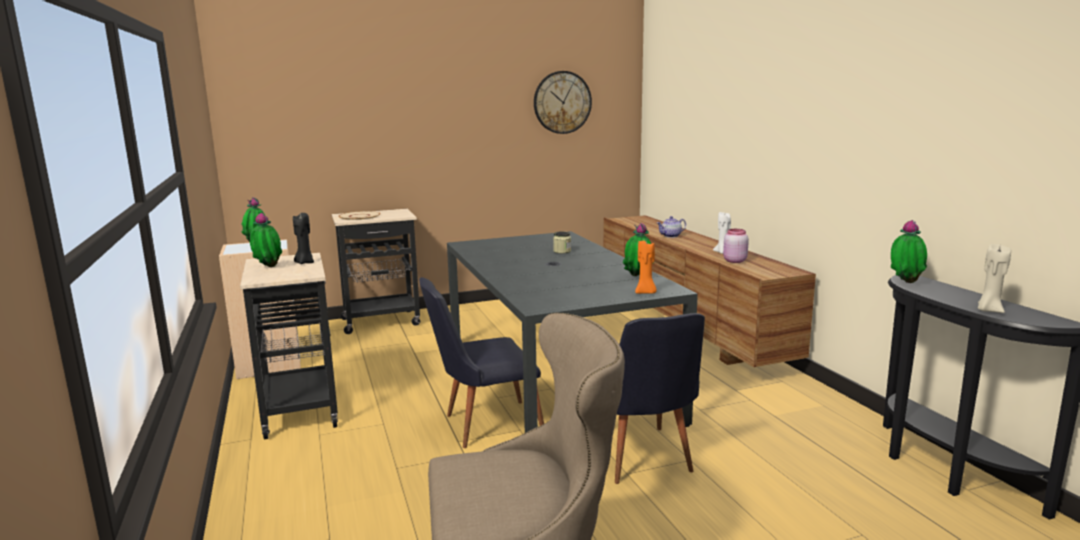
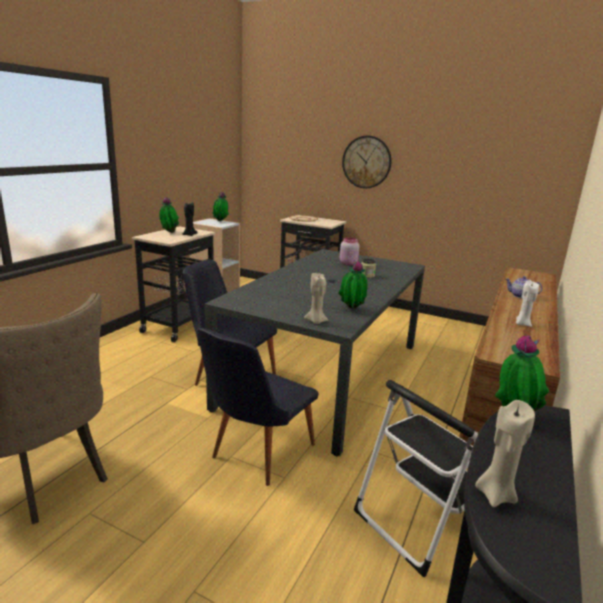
camera: 45 degrees right, 5 degrees up
(562, 102) = (494, 151): wall clock -> wall clock (366, 162)
(645, 293) = (316, 321): orange candle -> beige candle
(734, 261) = (508, 334): pink jar -> pink jar (348, 263)
(799, 426) = (422, 518): none -> step ladder

